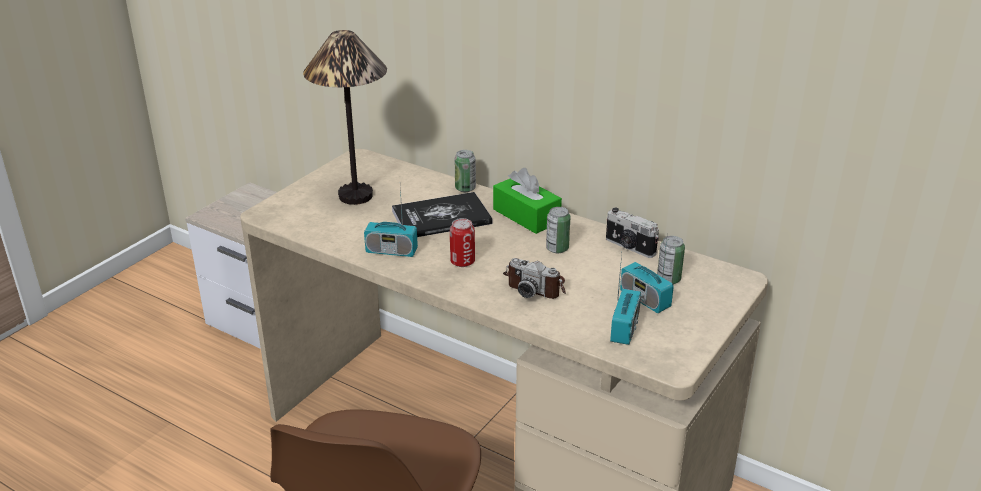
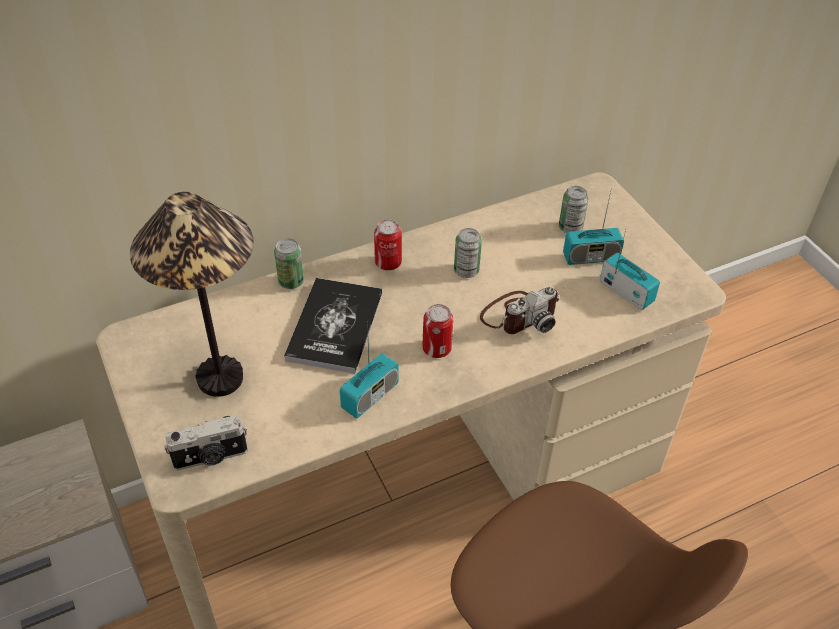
camera: 60 degrees left, 15 degrees up
(526, 216) = (388, 263): green tissue box -> can
(629, 247) = (501, 224): camera -> camera (211, 457)

